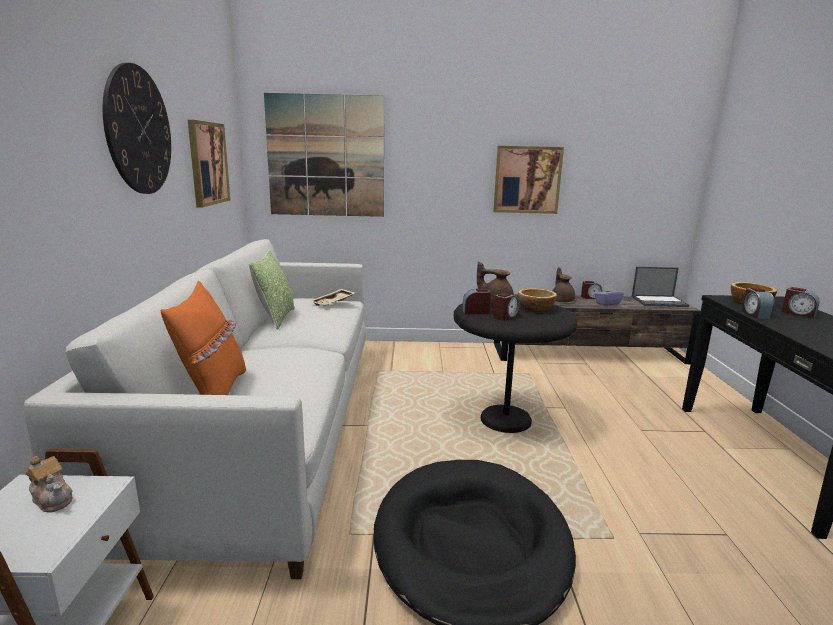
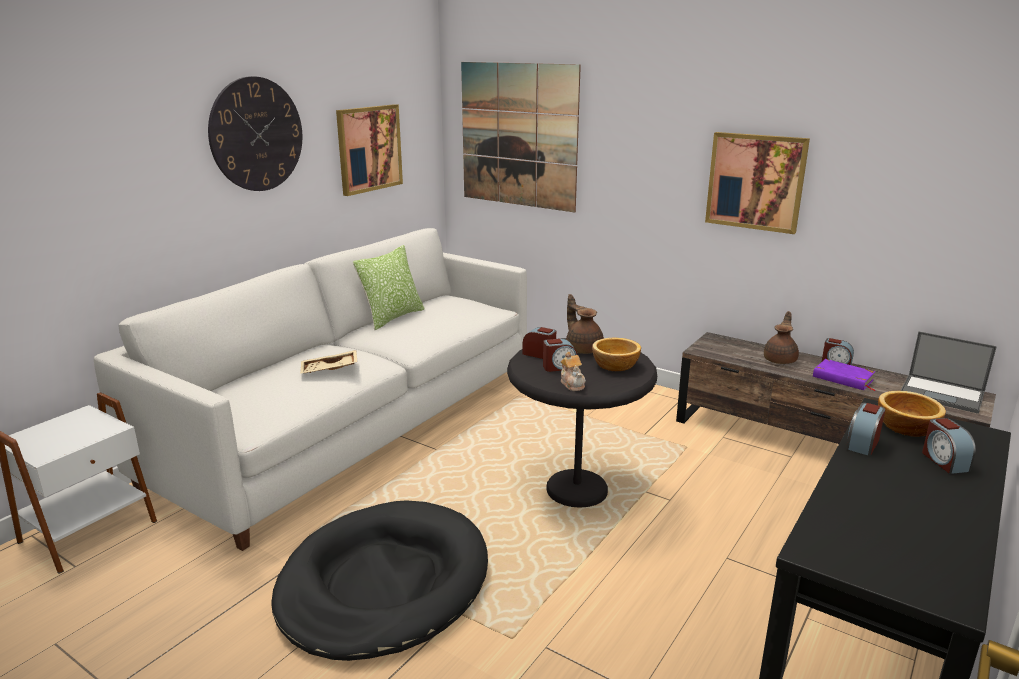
camera: 35 degrees right, 5 degrees up
(53, 499) = (83, 426): teapot -> teapot (572, 384)
(214, 394) = (246, 380): orange pillow -> none
(333, 303) = (468, 310): beige tray -> beige tray (329, 370)
(607, 303) = (843, 378): purple tissue box -> purple book

